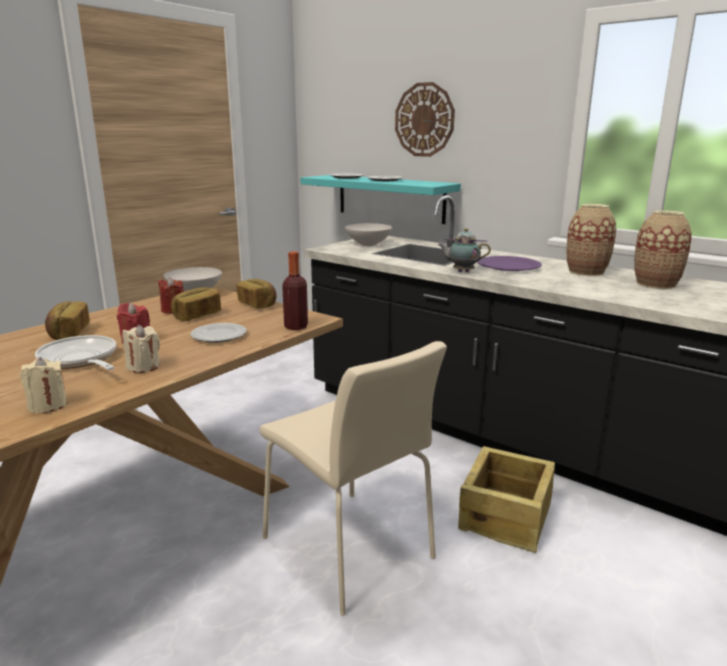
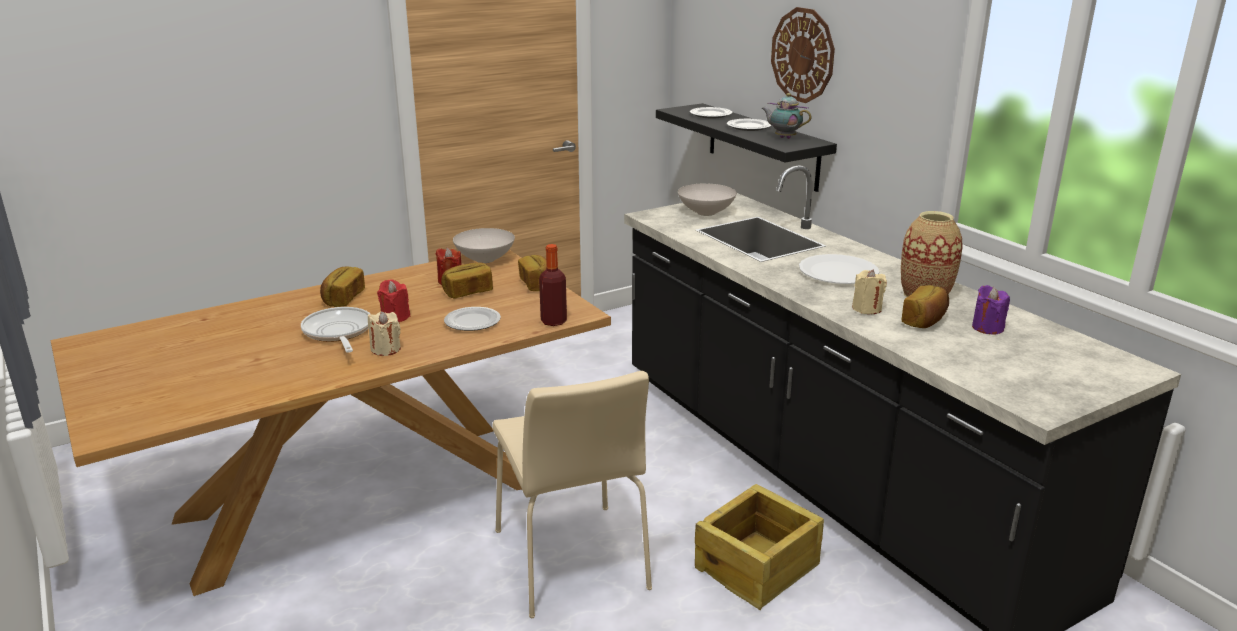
camera: 20 degrees right, 5 degrees up
(47, 405) = (293, 378): beige candle -> beige candle (866, 309)
(390, 198) = (762, 146): turquoise shelf -> black shelf
(461, 271) = (768, 275): teapot -> teapot (783, 138)
(508, 266) = (838, 272): purple plate -> white plate
(609, 284) = (925, 321): none -> bread
(655, 284) = (987, 328): vase -> purple candle

